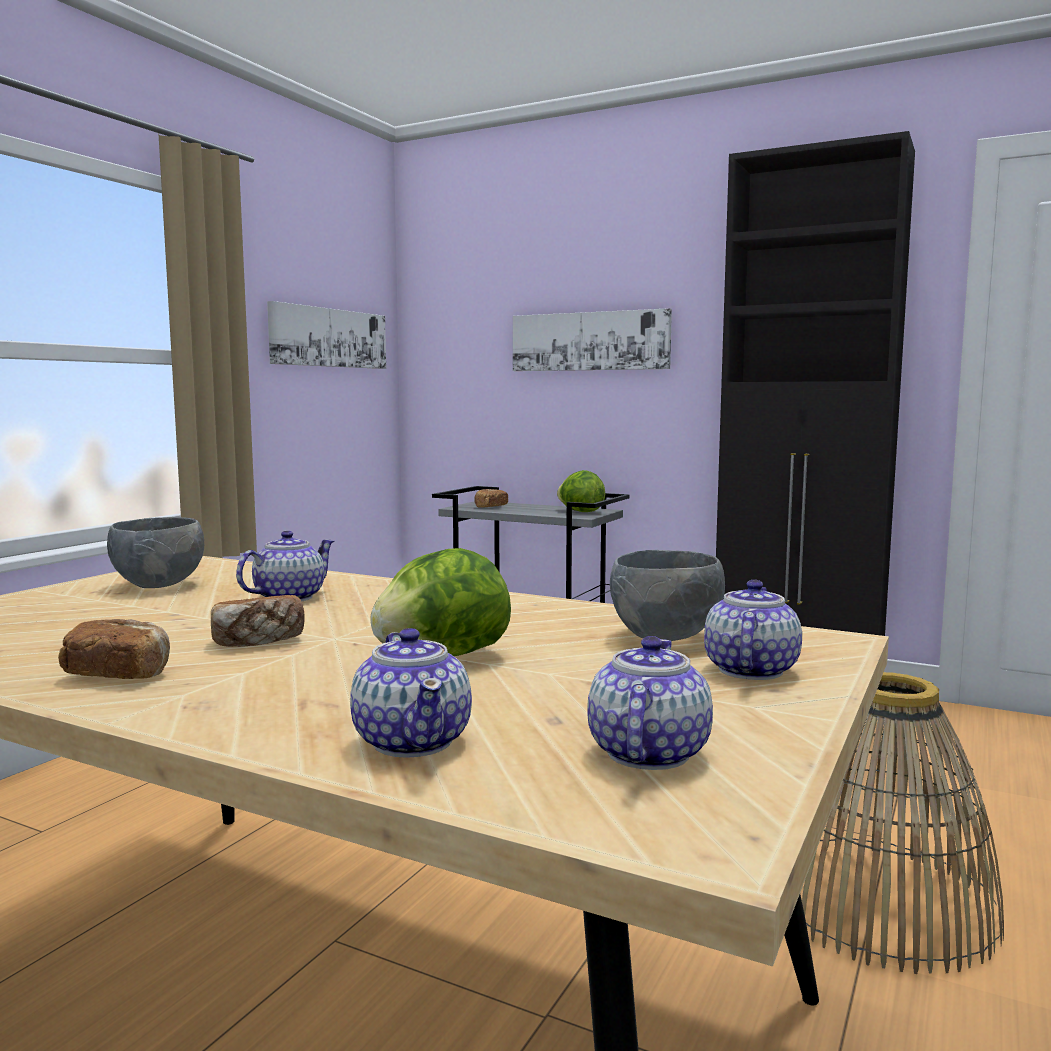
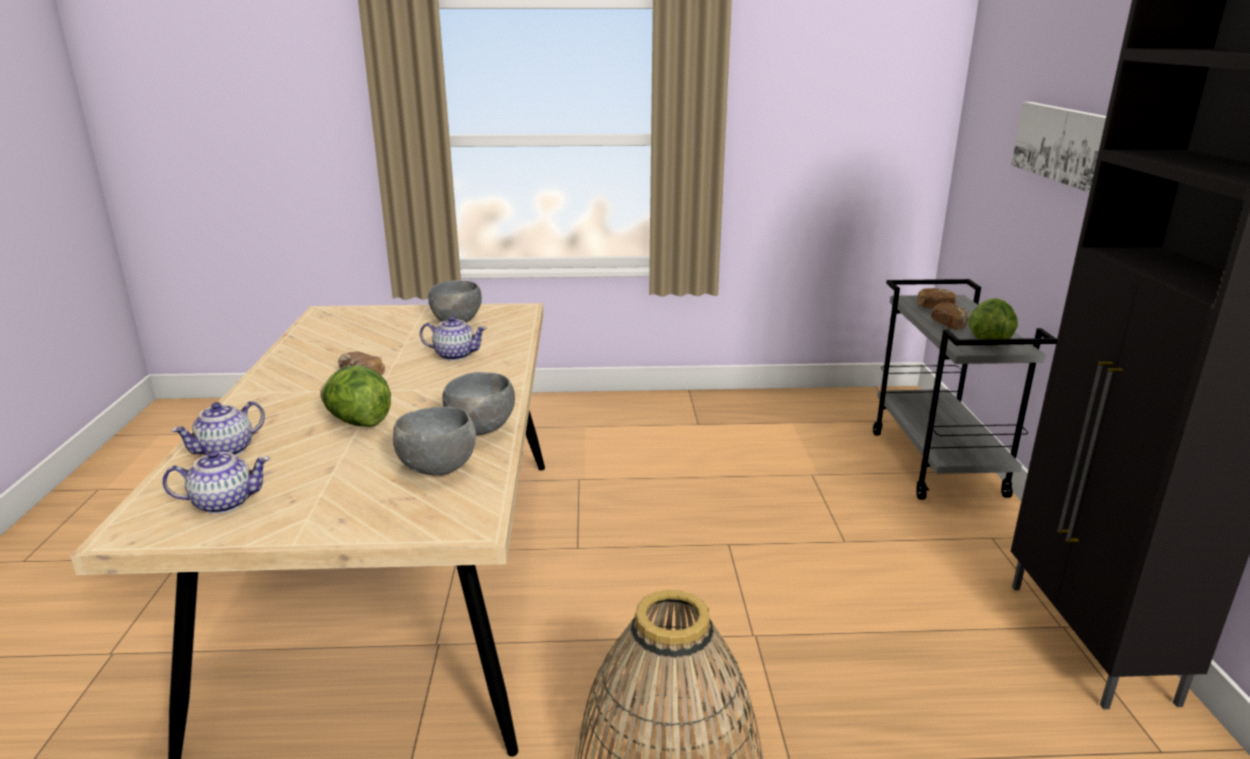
camera: 60 degrees right, 15 degrees up
(119, 674) = (294, 372): bread -> bread (949, 325)
(328, 338) = (849, 113): picture -> none
(570, 612) = (482, 429): none -> grey bowl
(749, 670) = (377, 506): teapot -> none

